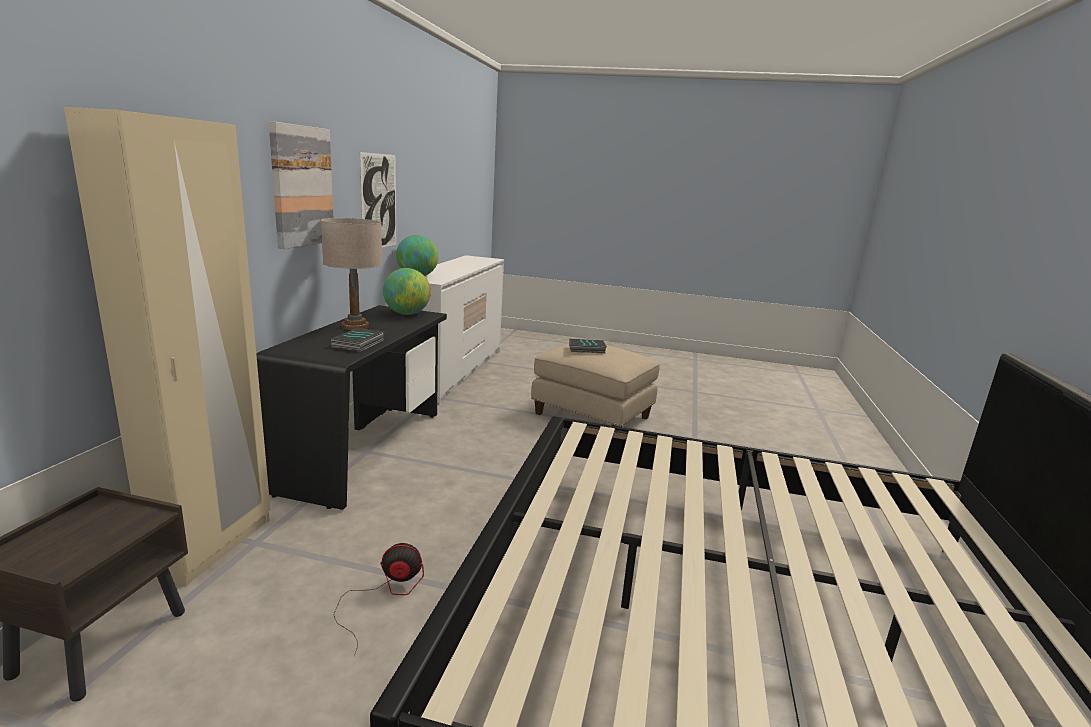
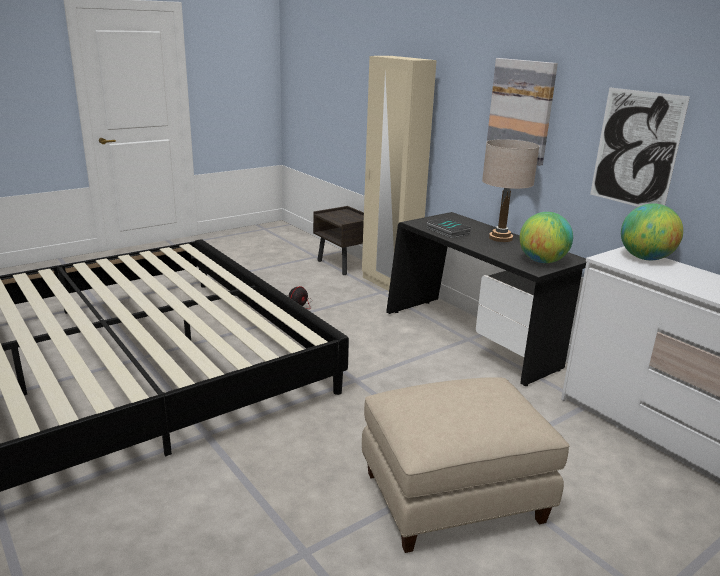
camera: 130 degrees right, 5 degrees up
(586, 349) = (470, 394): book -> none

